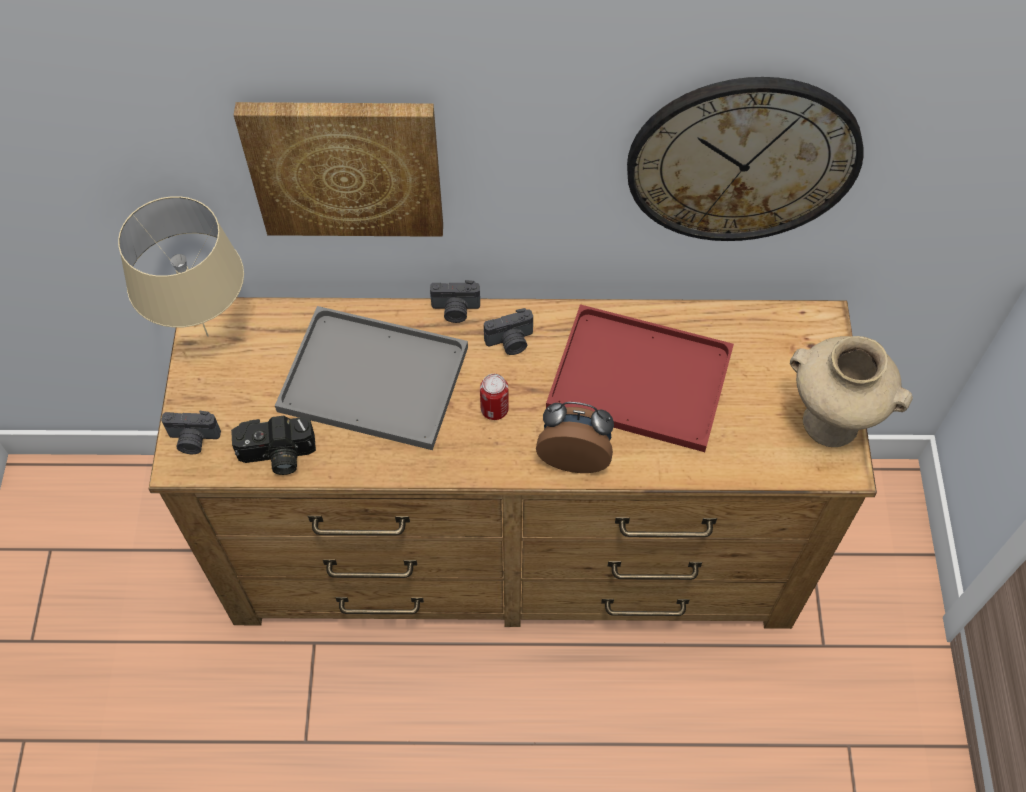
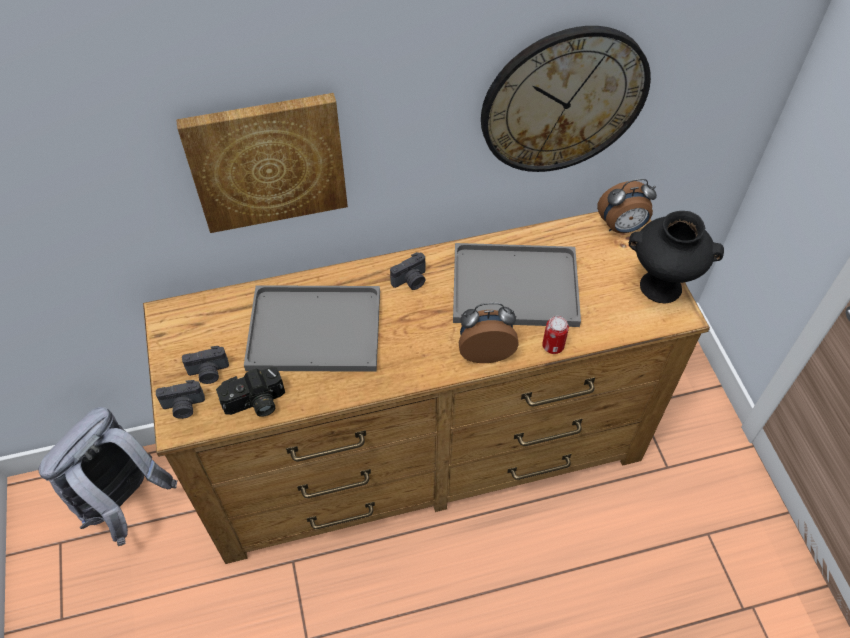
camera: 15 degrees left, 5 degrees down
(134, 520) = (124, 503): none -> grey backpack
(206, 336) = (172, 327): beige table lamp -> none
(455, 310) = (362, 267): camera -> camera (209, 373)
(494, 409) = (414, 331): can -> can (553, 346)
(636, 380) = (512, 287): red tray -> grey tray
(808, 330) = (622, 227): none -> alarm clock
(828, 424) = (659, 287): beige vase -> black vase

